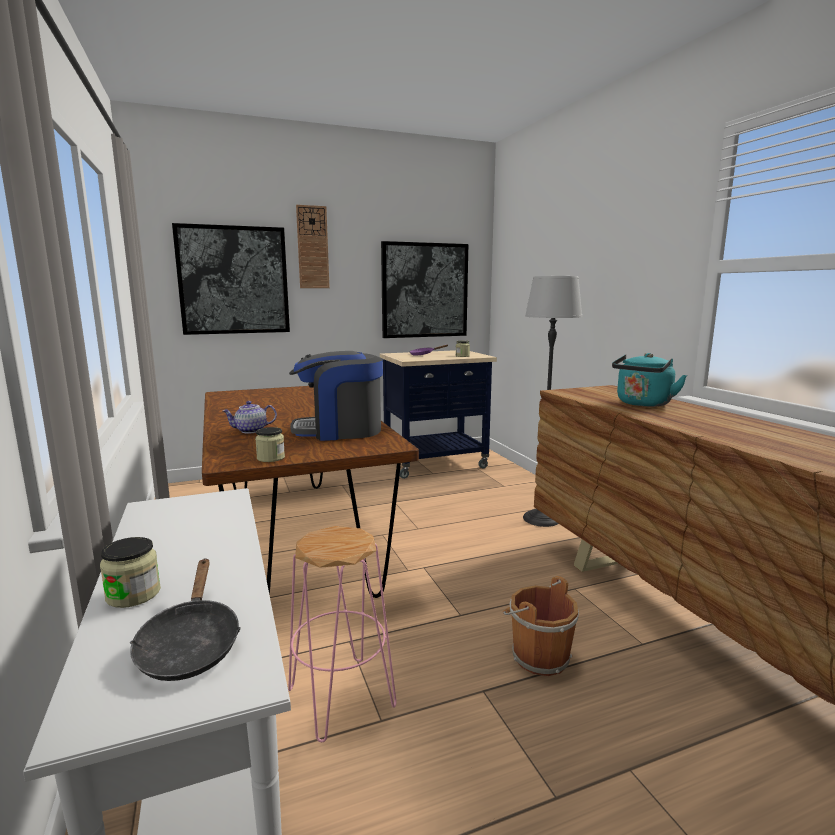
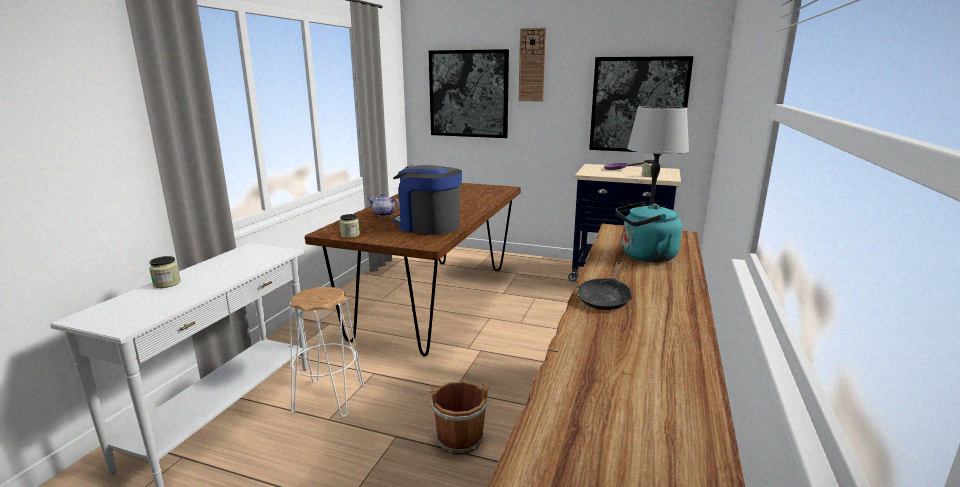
camera: 40 degrees right, 5 degrees up
(190, 645) = (140, 308): black frying pan -> black frying pan (605, 299)
(340, 698) = (328, 398): pink stool -> white stool

